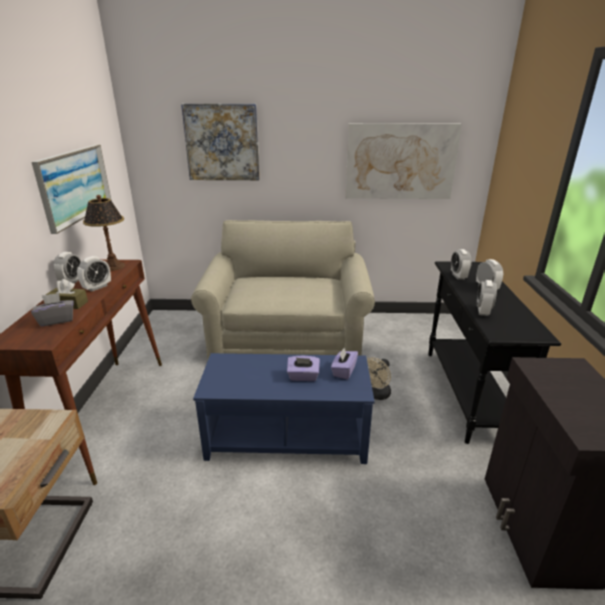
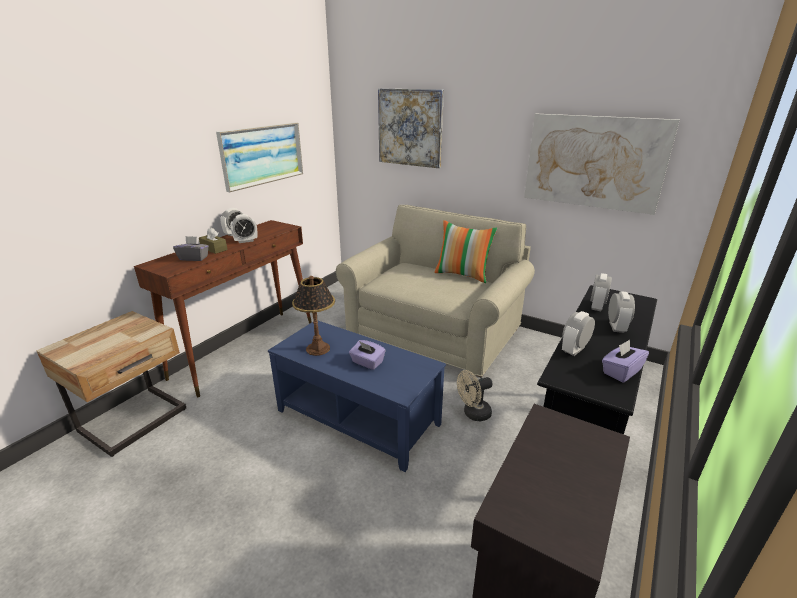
camera: 30 degrees right, 0 degrees up
(113, 266) = (275, 228): table lamp -> table lamp (318, 348)
(306, 277) = (462, 275): none -> pillow
(343, 371) = (408, 370): purple tissue box -> purple tissue box (621, 372)

